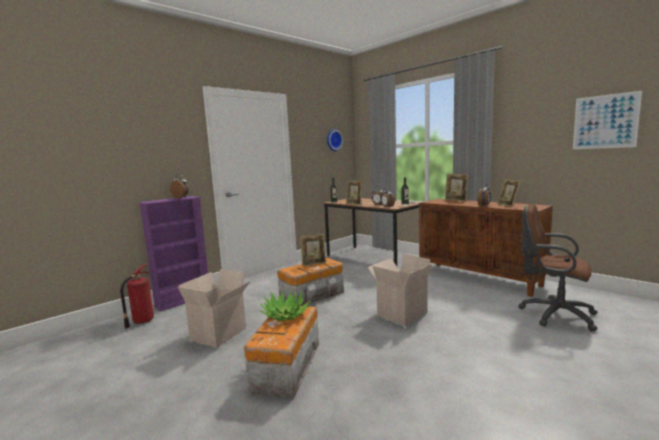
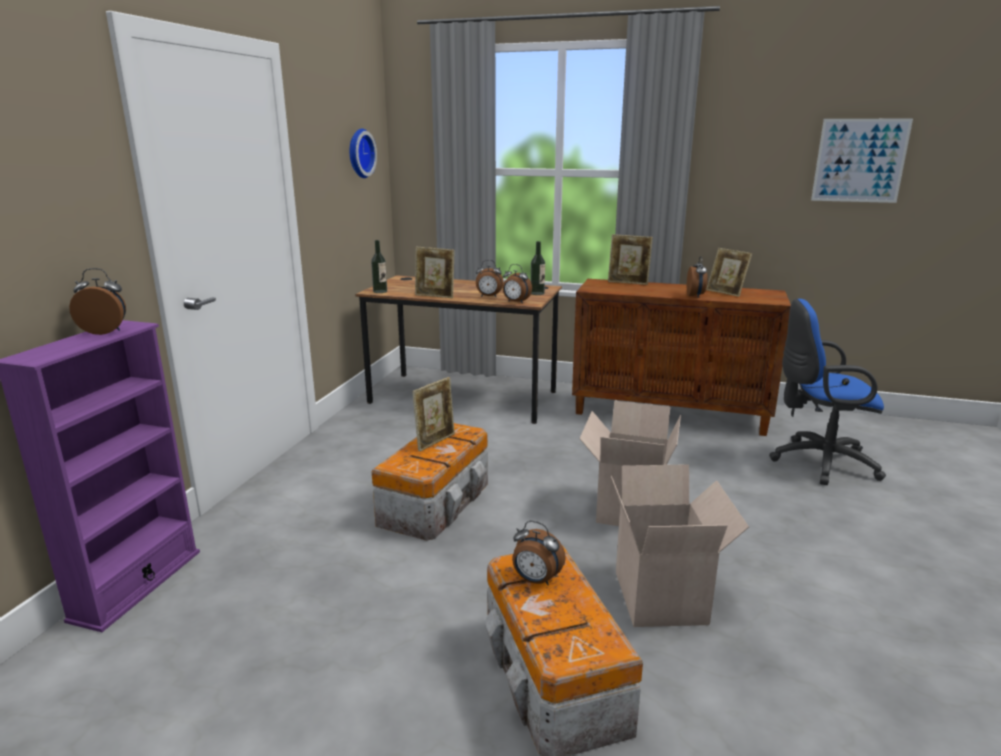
camera: 30 degrees left, 10 degrees up
(142, 321) = (81, 676): fire extinguisher -> none
(219, 334) = (336, 650): cardboard box -> cardboard box (663, 598)
(285, 315) = (536, 580): potted plant -> alarm clock
(553, 314) = (818, 462): brown office chair -> blue office chair

